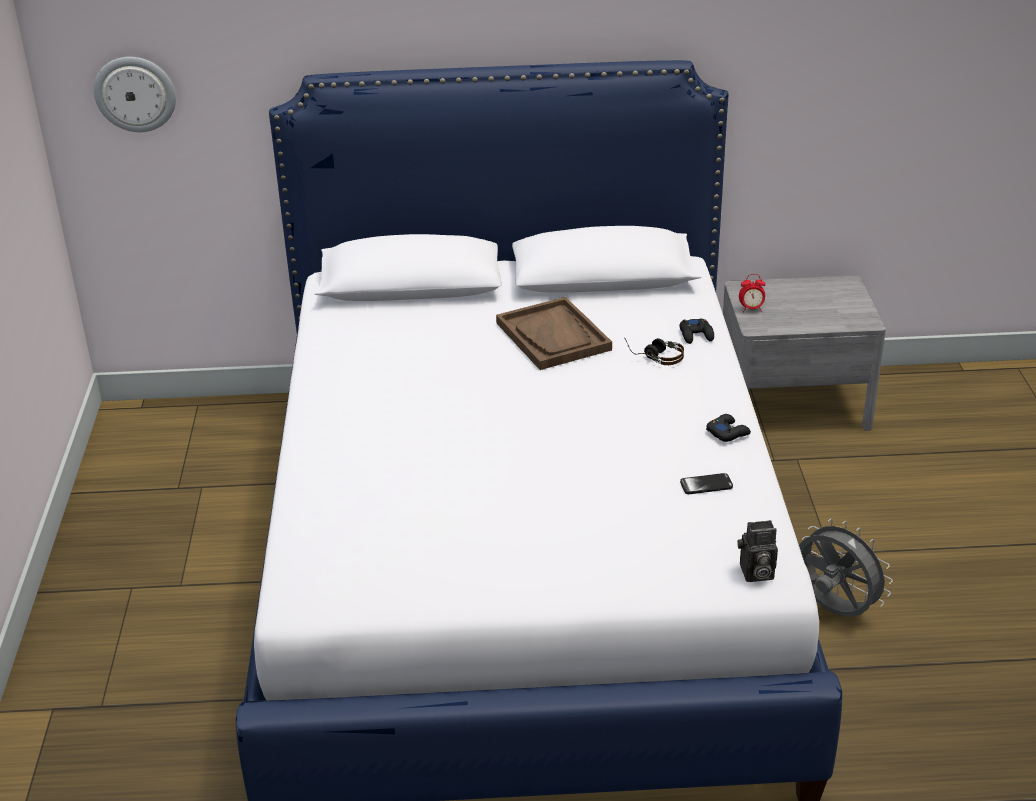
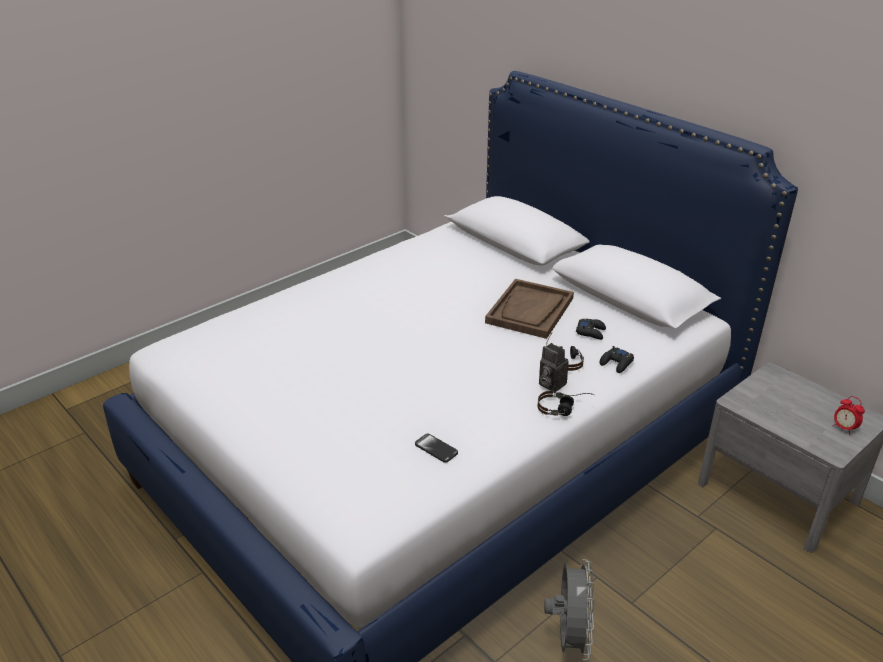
camera: 50 degrees right, 0 degrees up
(135, 93) = (441, 56): wall clock -> none
(728, 392) = (564, 409): none -> headphones
(728, 432) = (513, 430): black game controller -> black game controller (591, 332)
(751, 309) = (754, 389): alarm clock -> alarm clock (844, 428)
(755, 574) = (352, 519): camera -> camera (550, 384)

